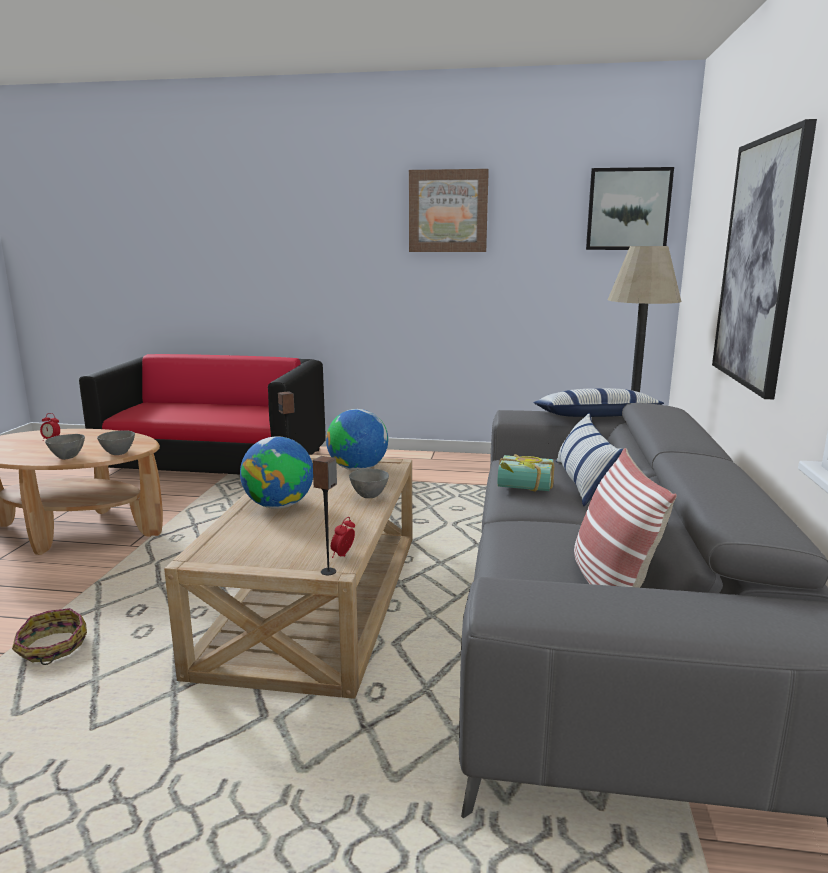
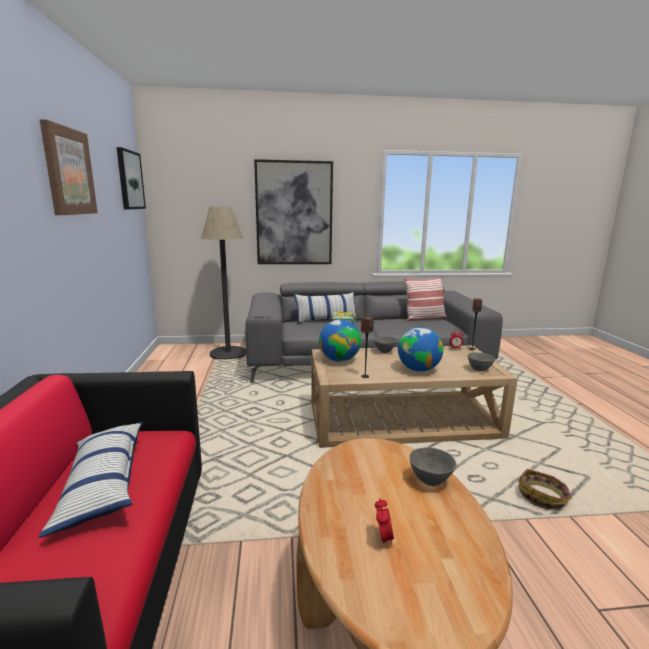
camera: 105 degrees left, 0 degrees up
(118, 453) = (392, 451): grey bowl -> grey bowl (479, 369)
(595, 416) = (267, 301): pillow -> pillow (103, 484)

